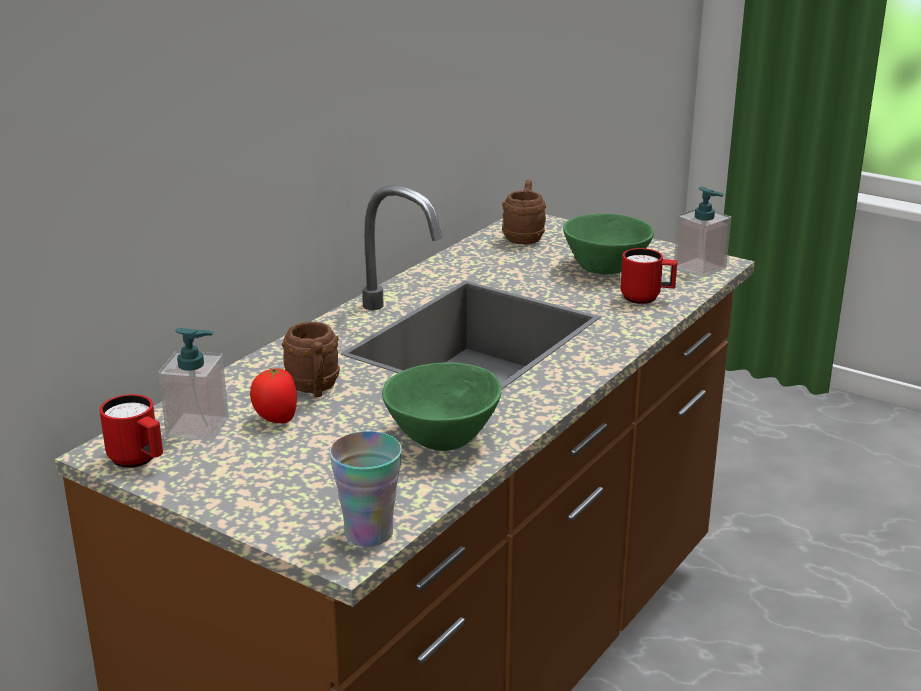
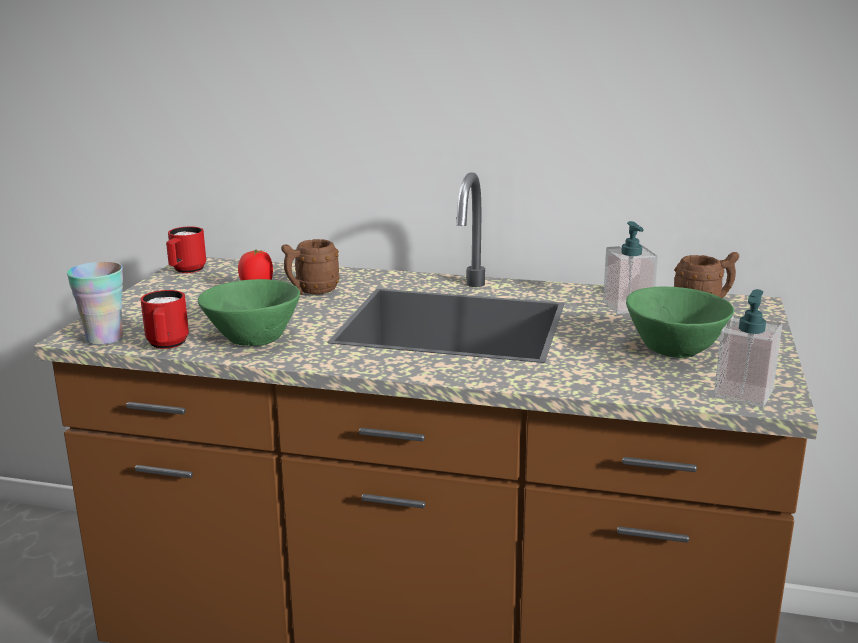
camera: 70 degrees right, 5 degrees down
(198, 427) = (236, 275): soap dispenser -> soap dispenser (627, 306)
(646, 298) = (616, 377): red mug -> red mug (167, 345)

